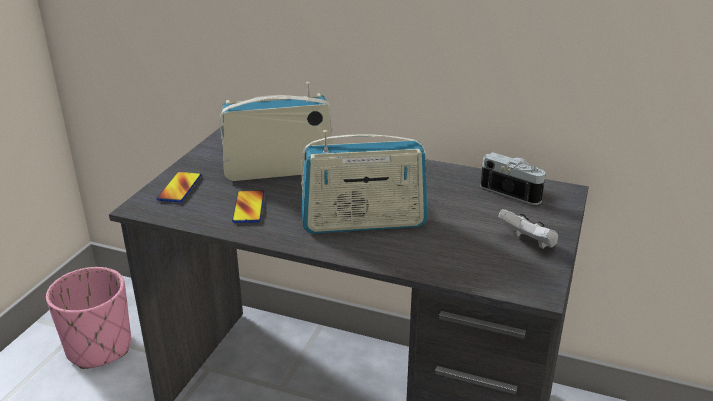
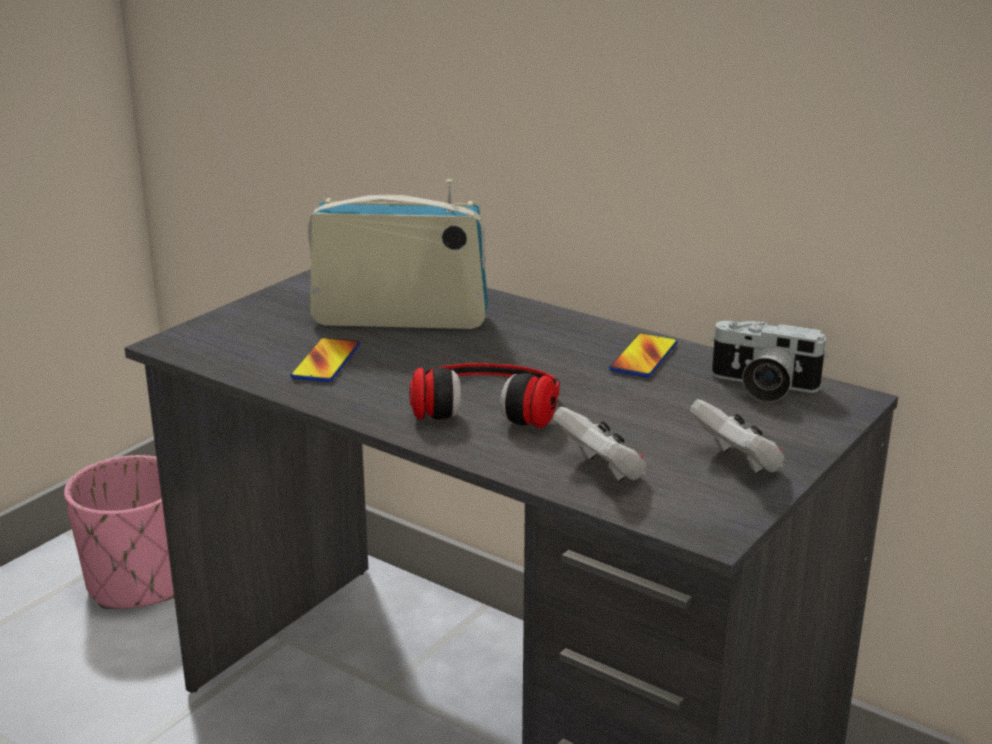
camera: 15 degrees right, 5 degrees down
(179, 188) = (241, 325): phone -> phone (644, 357)
(364, 223) = (488, 402): radio -> headphones
(455, 260) = (601, 470): none -> white game controller
(514, 190) = (762, 387): camera -> camera turned 150 degrees clockwise

